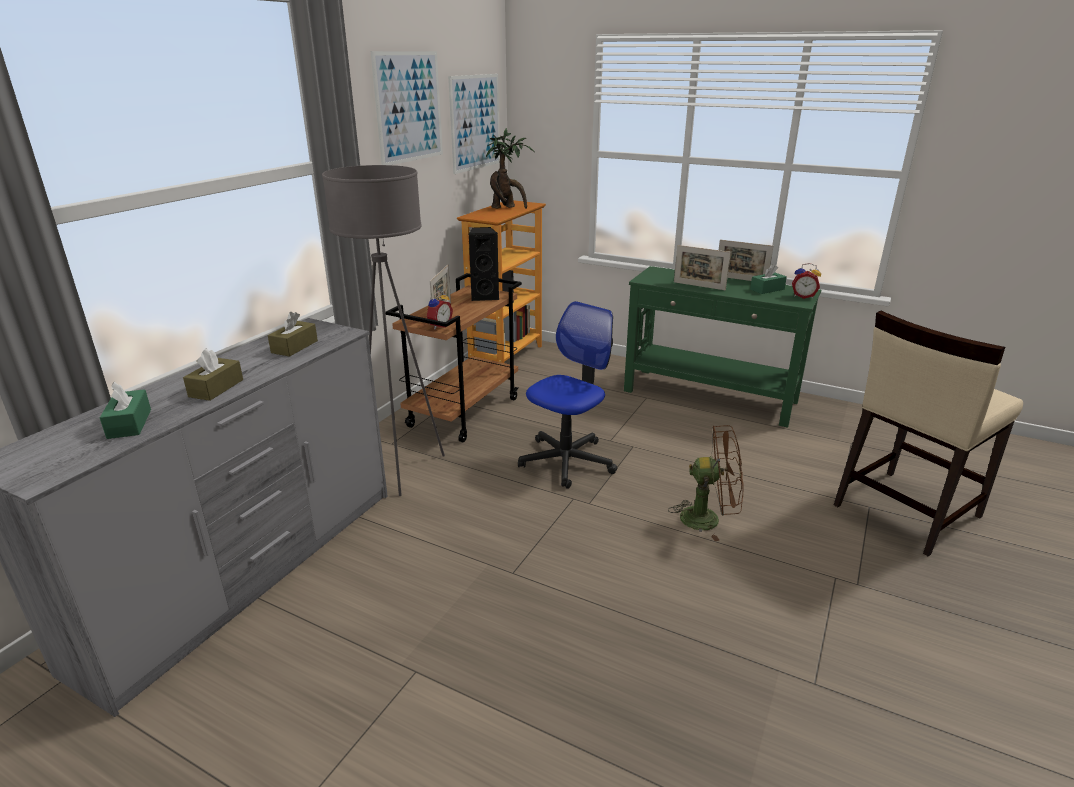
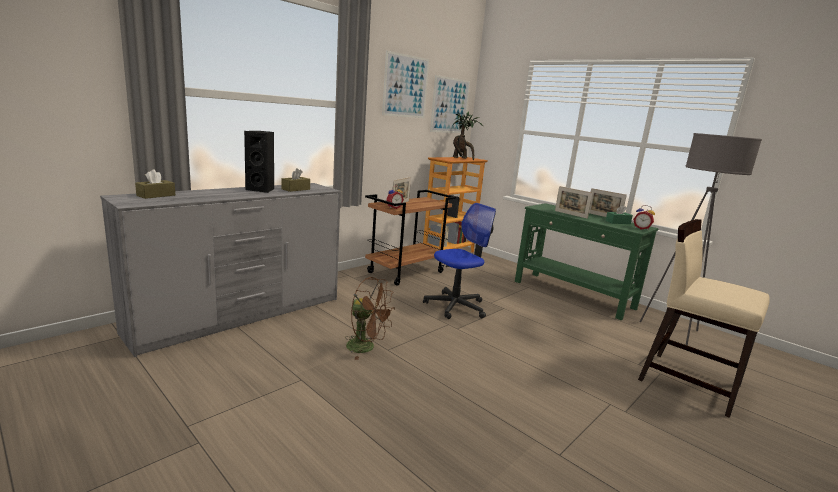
camera: 15 degrees right, 10 degrees down
(129, 424) = (188, 197): green tissue box -> none
(216, 388) = (241, 194): brown tissue box -> brown tissue box (156, 195)
(401, 469) = (352, 290): grey floor lamp -> grey floor lamp (672, 332)
(485, 296) = (431, 202): black speaker -> black speaker (262, 190)
(708, 519) = (534, 353): brown fan -> brown fan (366, 348)
(904, 510) = (688, 381): beige chair -> beige chair turned 60 degrees clockwise

